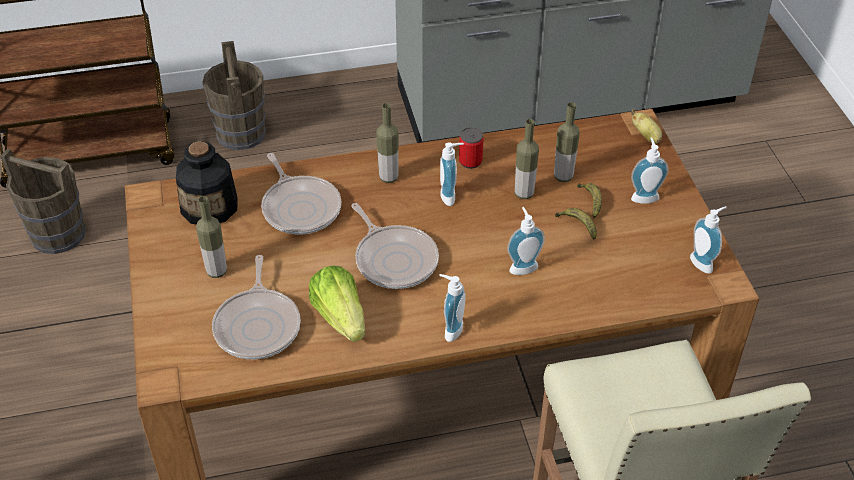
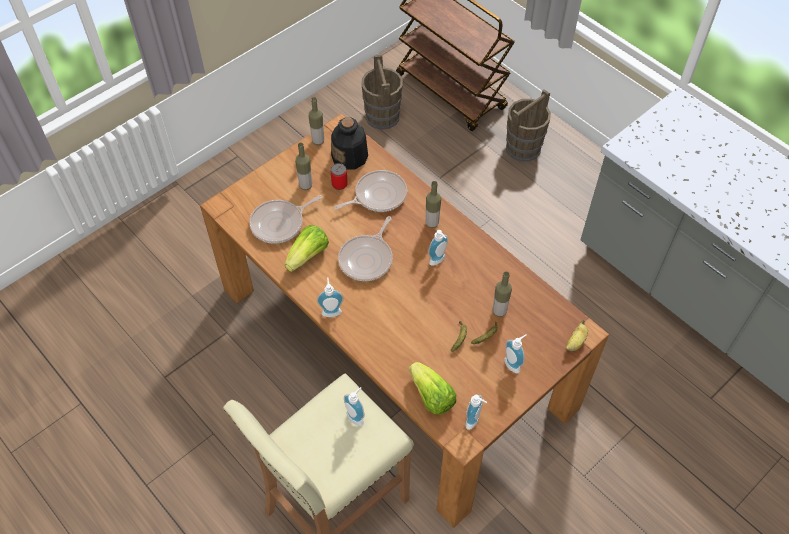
camera: 60 degrees right, 10 degrees up
(300, 207) = (378, 195): frying pan -> frying pan turned 150 degrees counterclockwise
(470, 161) = (476, 256): can -> can (339, 184)
(522, 266) = (404, 324): soap dispenser -> soap dispenser (356, 416)
(524, 193) = (468, 297): bottle -> bottle (318, 141)
(646, 286) = (431, 396): none -> lettuce

